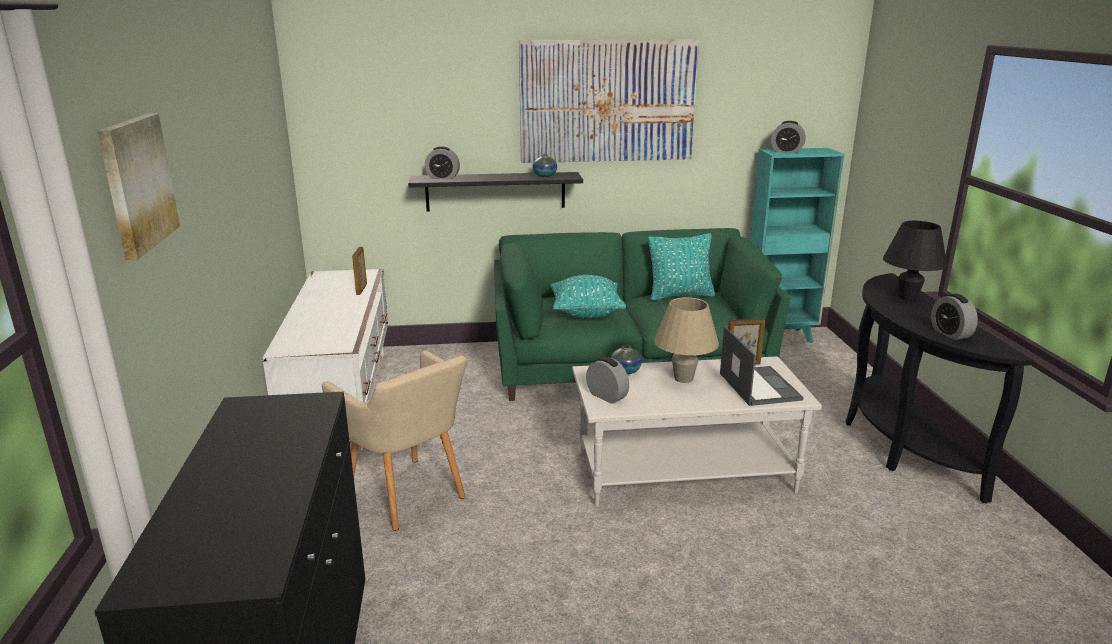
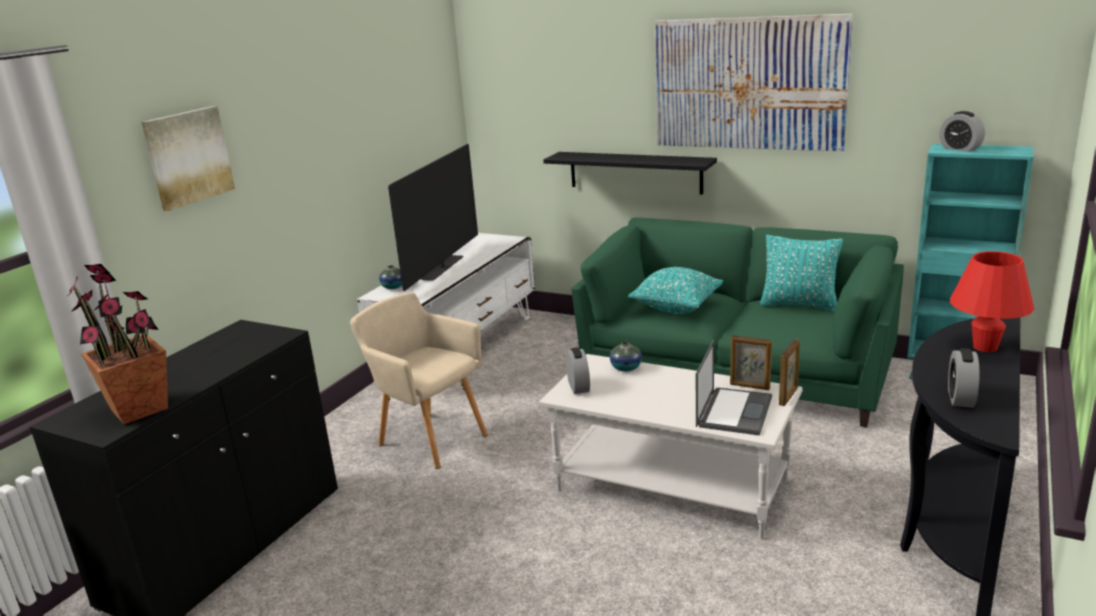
camera: 35 degrees right, 0 degrees up
(257, 534) = (140, 409): none -> potted plant
(326, 310) = (443, 268): none -> television
(361, 289) = (490, 254): picture frame -> picture frame (788, 396)
(408, 495) = (429, 438): beige armchair -> beige armchair turned 135 degrees clockwise
(443, 177) = (580, 156): alarm clock -> none
(544, 176) = (674, 160): vase -> vase (393, 287)
(683, 378) = (670, 387): beige table lamp -> none
(908, 297) = (985, 347): black table lamp -> red table lamp

